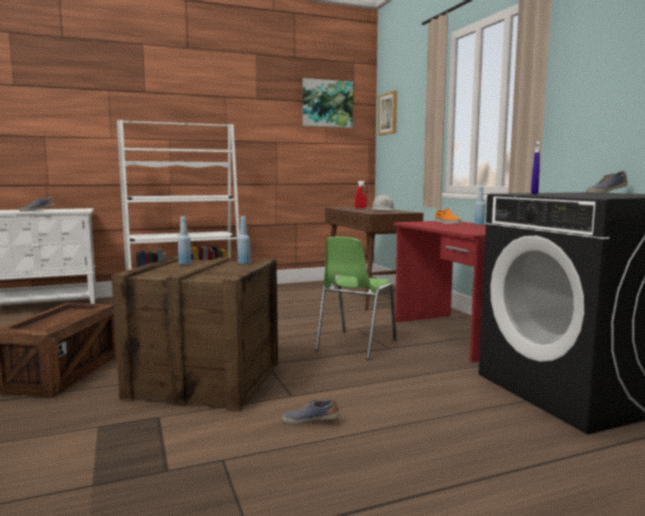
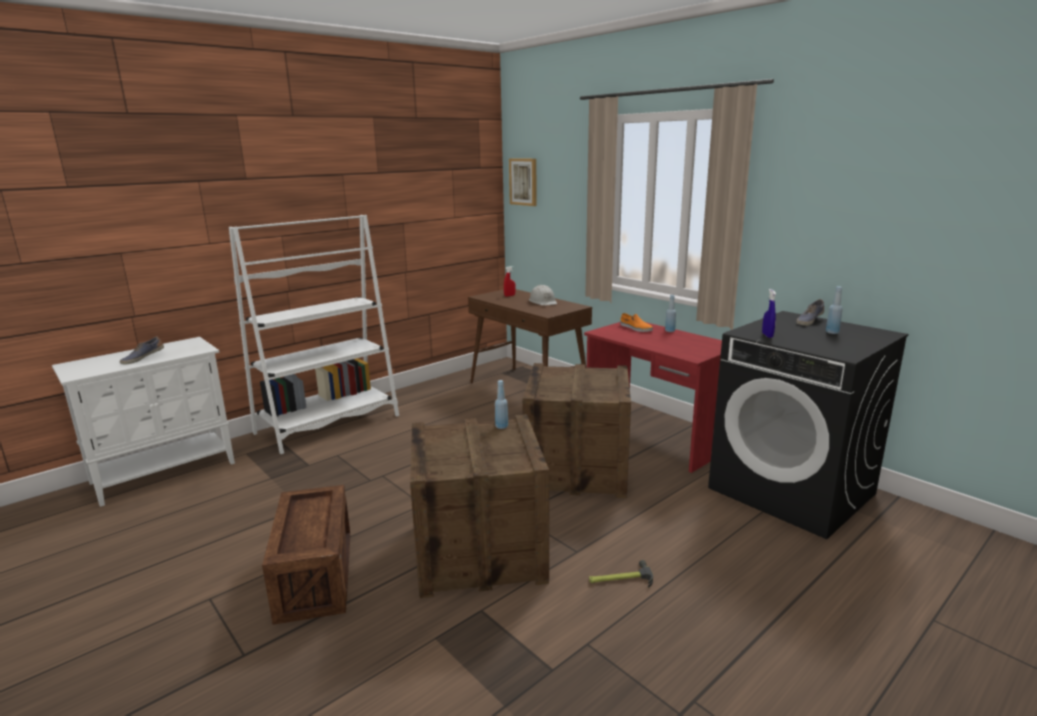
camera: 20 degrees left, 10 degrees up
(185, 264) = (443, 438): blue bottle -> blue bottle (832, 332)
(311, 421) = (620, 579): shoe -> hammer
(327, 103) = (454, 171): picture -> none
(355, 345) = (576, 470): green chair -> crate

